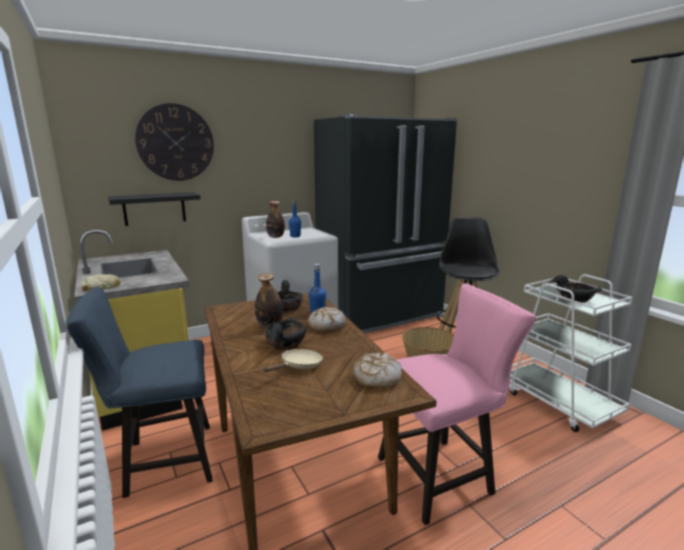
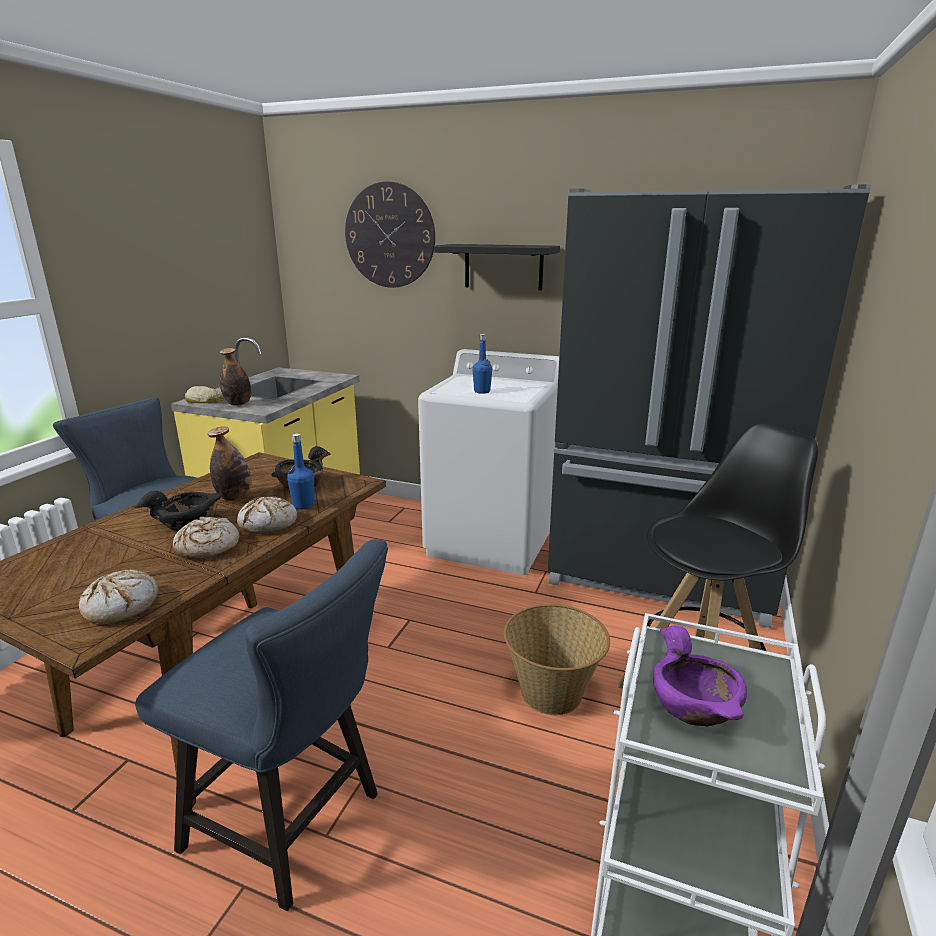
camera: 50 degrees right, 5 degrees up
(154, 208) = (363, 321): black shelf -> black shelf (503, 267)
(275, 237) = (458, 386): bottle -> bottle (238, 404)
(298, 366) = (127, 551): beige frying pan -> none
(332, 344) = (207, 547): none -> bread
(441, 474) = (294, 824): pink chair -> blue chair
(575, 299) = (694, 705): black bowl -> purple bowl

